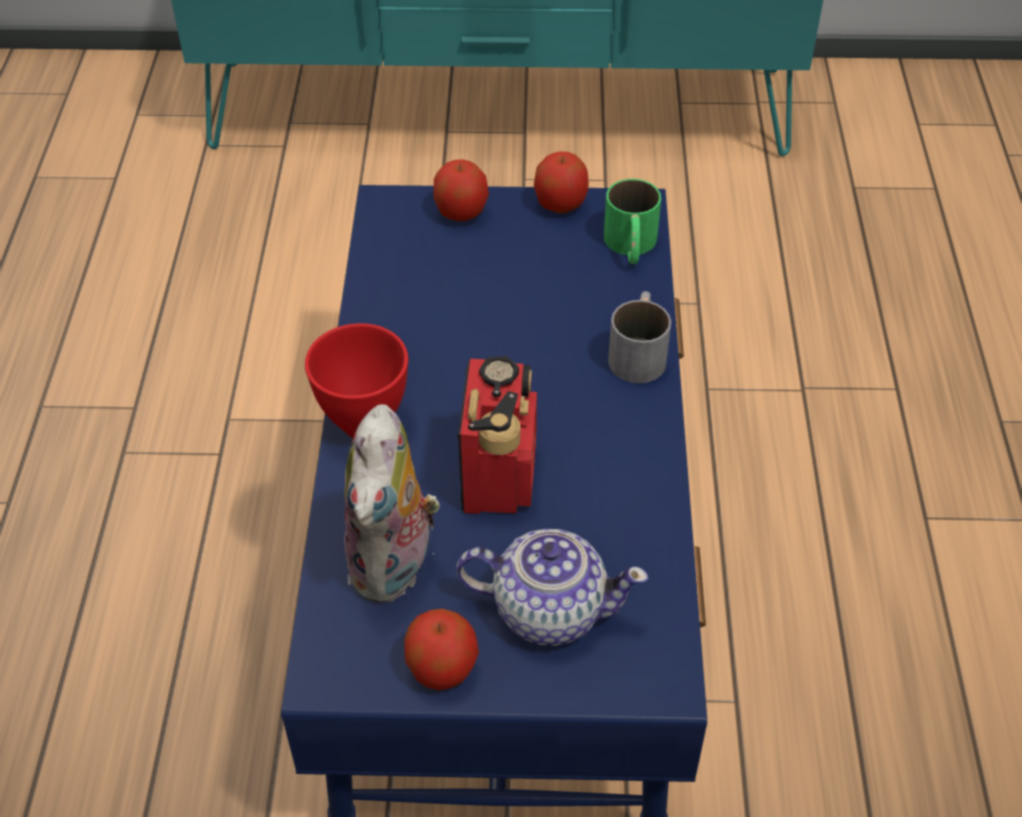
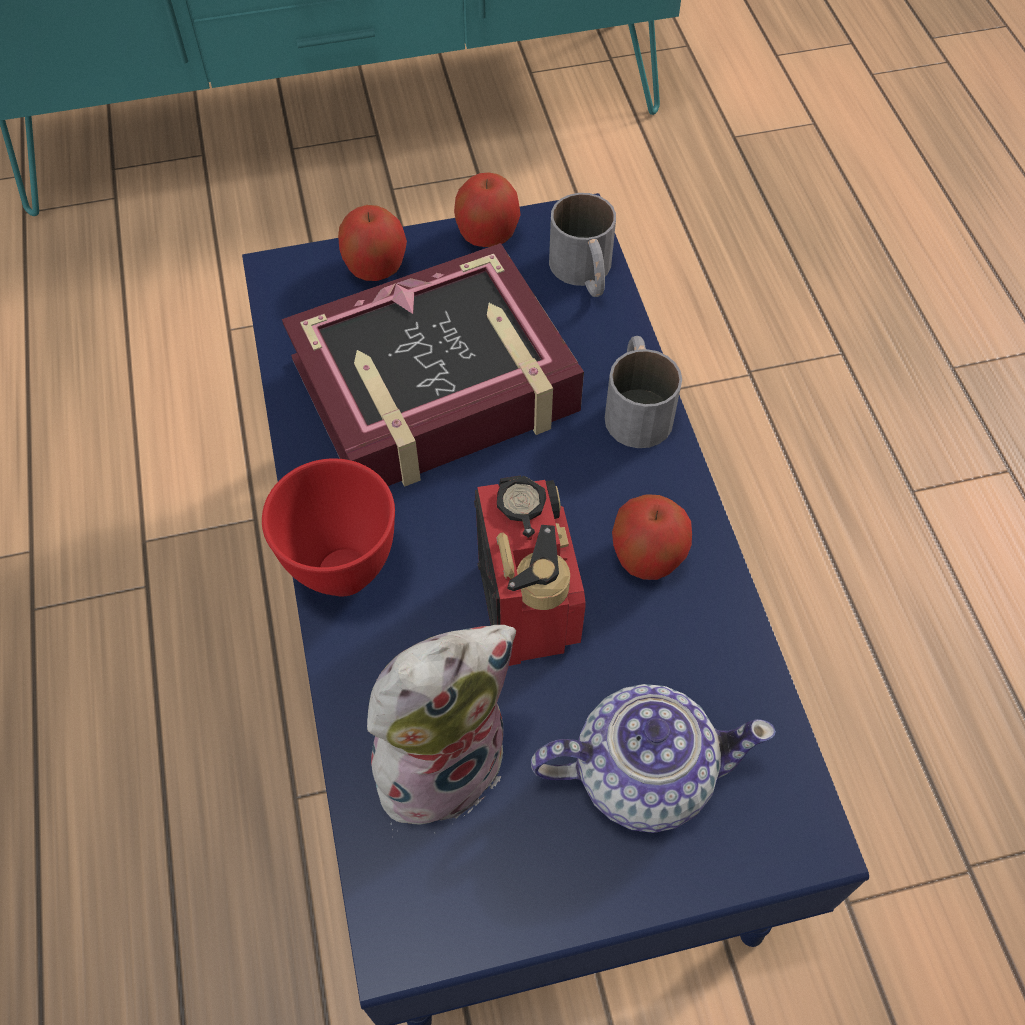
camera: 15 degrees left, 10 degrees up
(395, 565) = (440, 759): plush toy -> plush toy turned 120 degrees counterclockwise
(442, 668) = (541, 889): apple -> apple (647, 556)
(480, 308) = (435, 388): none -> book
(631, 247) = (584, 274): green mug -> grey mug

